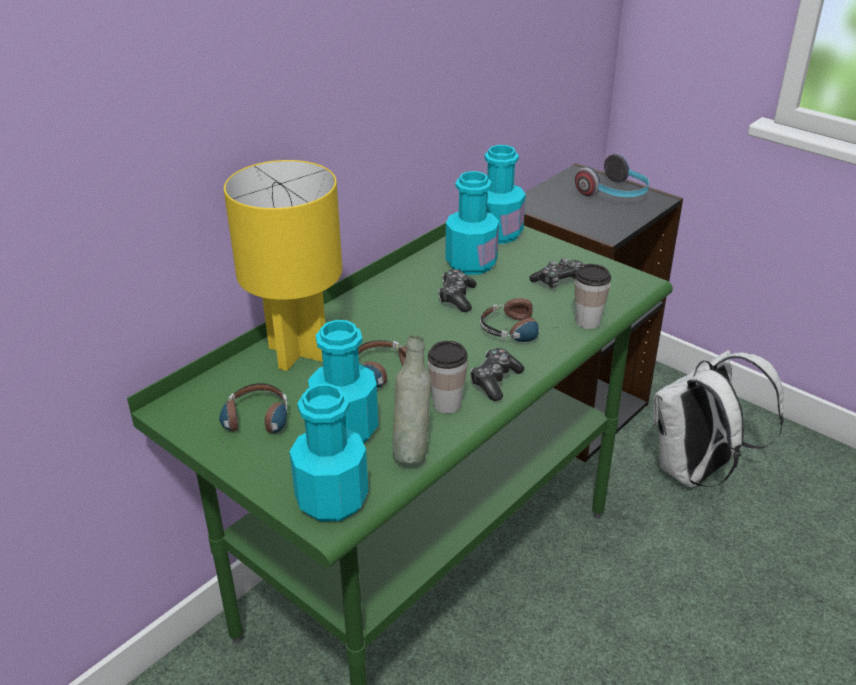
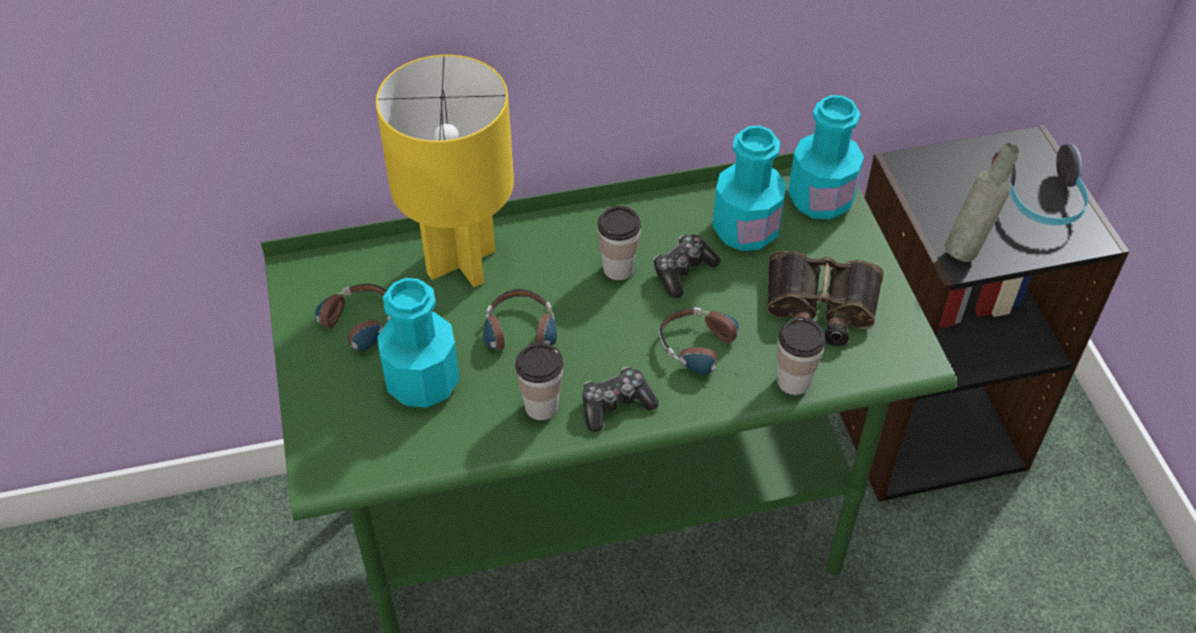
camera: 35 degrees right, 15 degrees up
(332, 499) = (344, 454): turquoise bottle -> none
(412, 451) = (459, 443): grey bottle -> grey bottle (968, 248)
(413, 312) = (618, 269): none -> cup
(559, 281) = (820, 307): game controller -> binoculars
(696, 472) = (1004, 591): white backpack -> none

